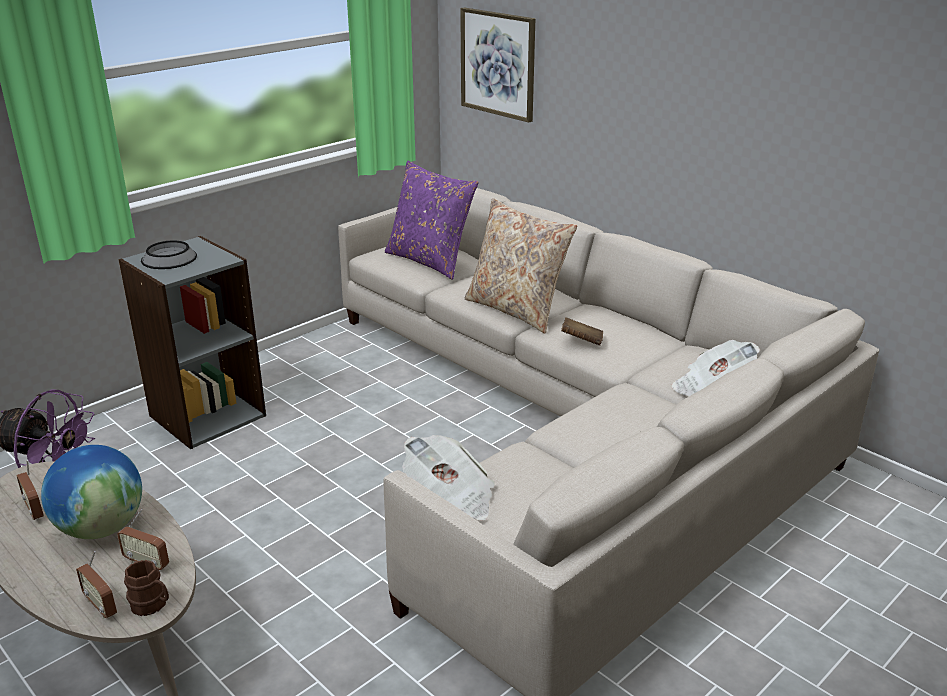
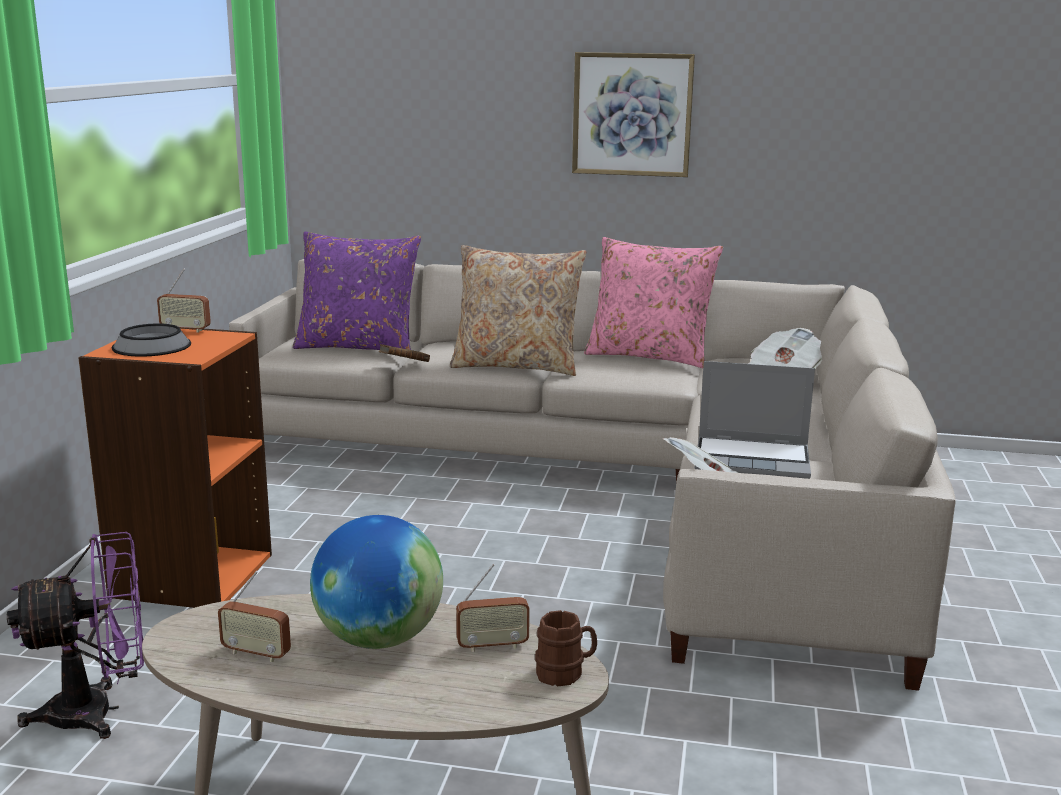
camera: 35 degrees left, 10 degrees down
(101, 606) = (509, 695): radio -> radio (185, 330)
(207, 415) = (191, 575): grey bookcase -> orange bookcase
(498, 64) = (382, 114): picture -> picture (632, 114)
(537, 472) = (753, 460): none -> laptop
(581, 341) = (622, 373): brown book -> brown book (404, 365)
(637, 328) = (649, 356): none -> pink pillow

